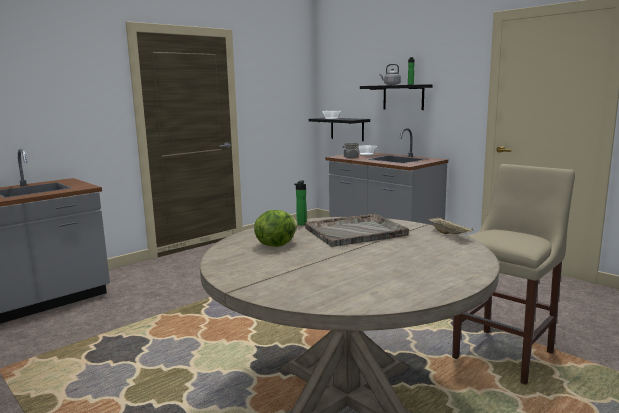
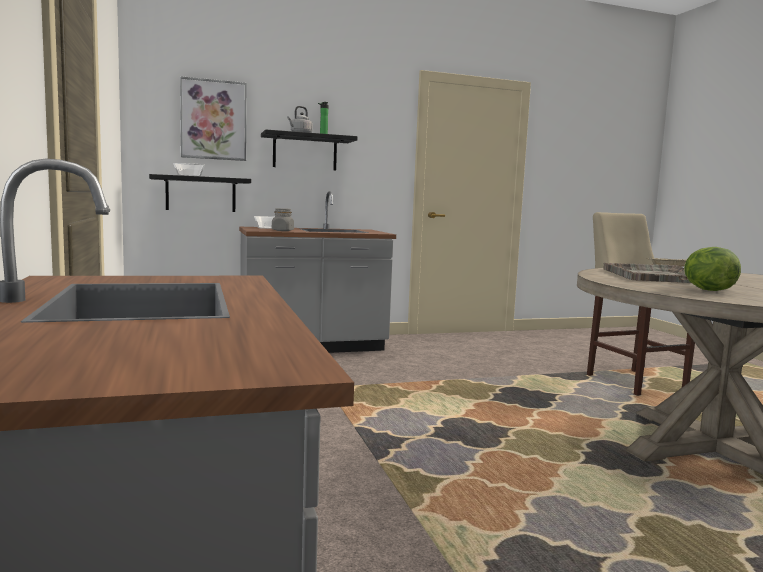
camera: 65 degrees left, 5 degrees down
(301, 224) = (612, 279): bottle -> none
(353, 79) = (213, 120): none -> picture

